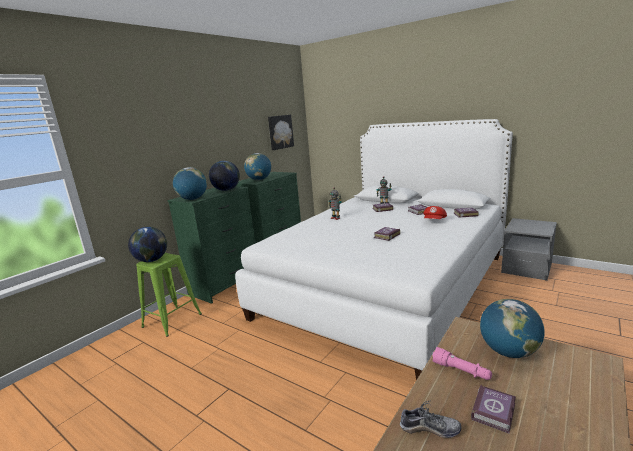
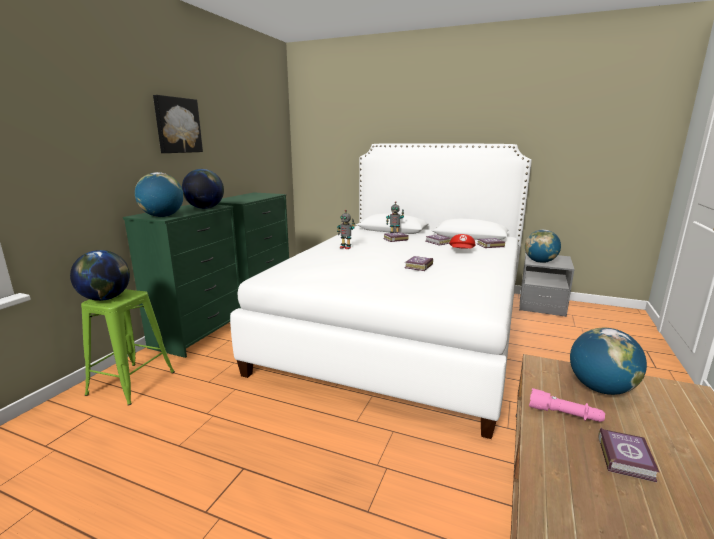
camera: 15 degrees left, 0 degrees up
(259, 179) = (242, 199): globe -> globe (540, 262)
(280, 132) = (262, 144): picture -> picture (177, 125)
(429, 428) = (568, 488): shoe -> none

